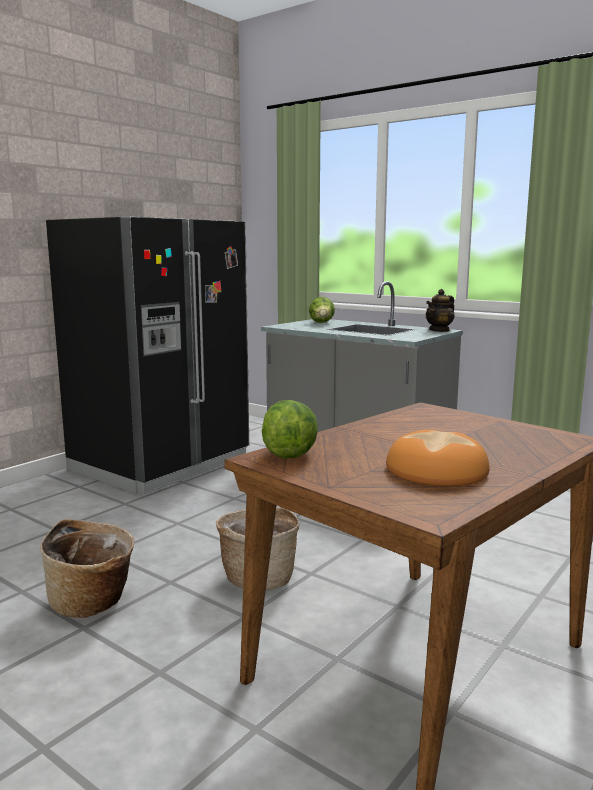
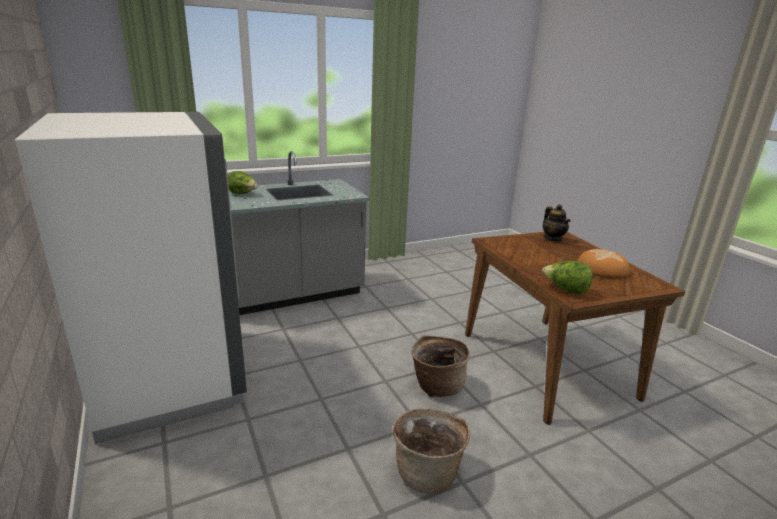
camera: 65 degrees left, 10 degrees up
(161, 464) = (171, 377): black fridge -> white fridge
(439, 330) = (334, 182): teapot -> teapot (553, 239)

